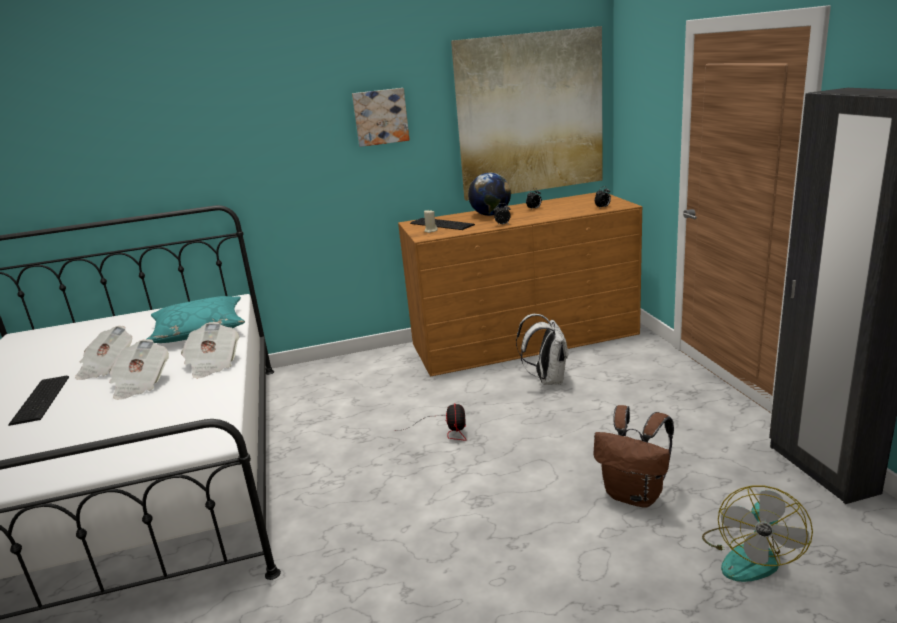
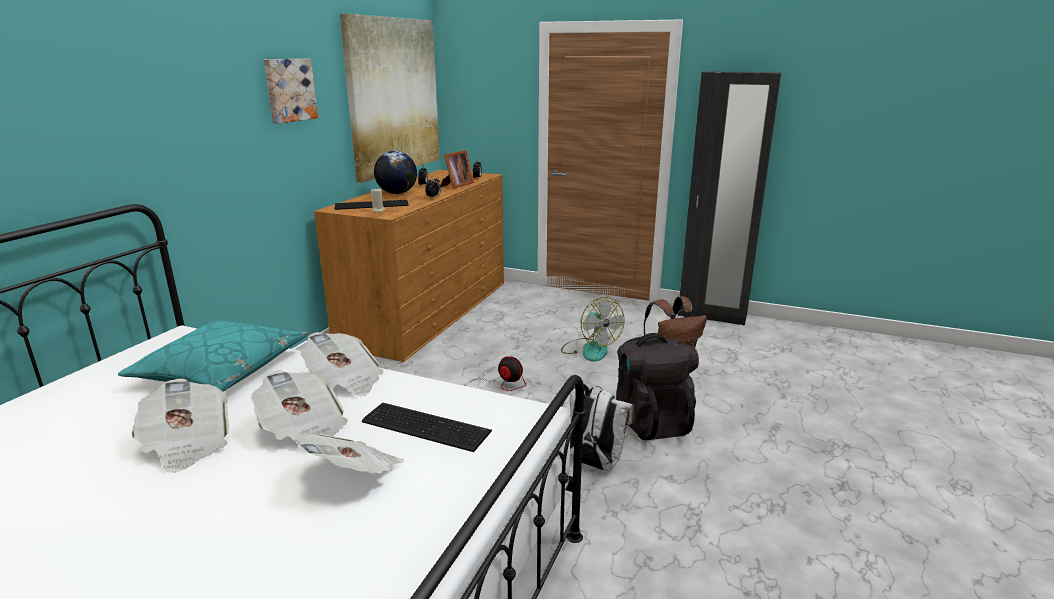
camera: 55 degrees left, 0 degrees up
(43, 399) = (182, 509): keyboard -> keyboard (425, 425)
(96, 422) = (355, 475): none -> newspaper
(497, 533) = (651, 420): none -> black backpack
(547, 380) = (500, 329): white backpack -> white backpack (590, 462)
(559, 214) = (456, 185): none -> picture frame
(750, 555) = (757, 362): fan -> fan (590, 349)

